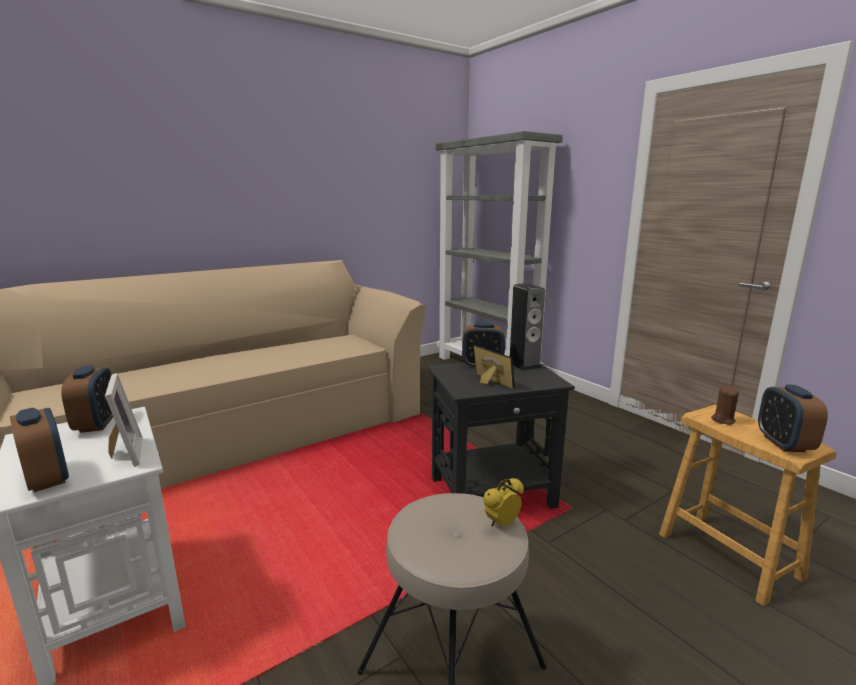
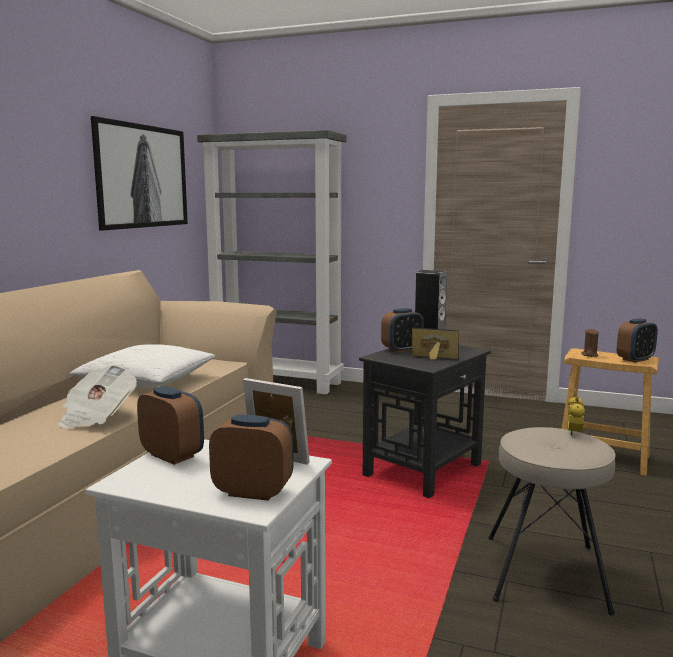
camera: 35 degrees left, 5 degrees down
(198, 374) = (97, 416): none -> newspaper
(286, 351) = (146, 381): none -> white pillow
(373, 182) = (141, 176): none -> picture
(784, 444) = (635, 359): alarm clock -> alarm clock turned 90 degrees counterclockwise

